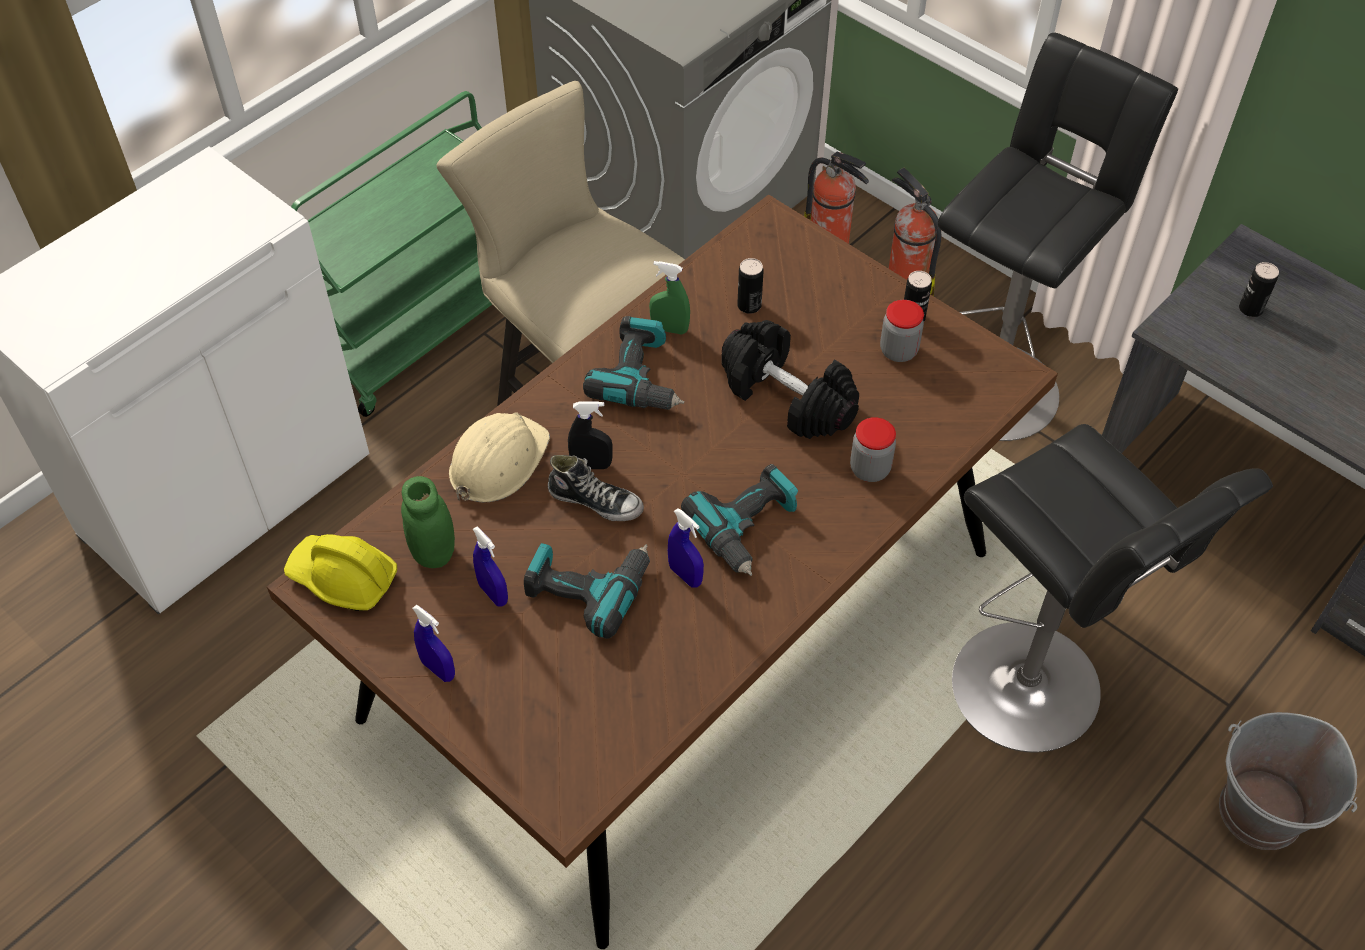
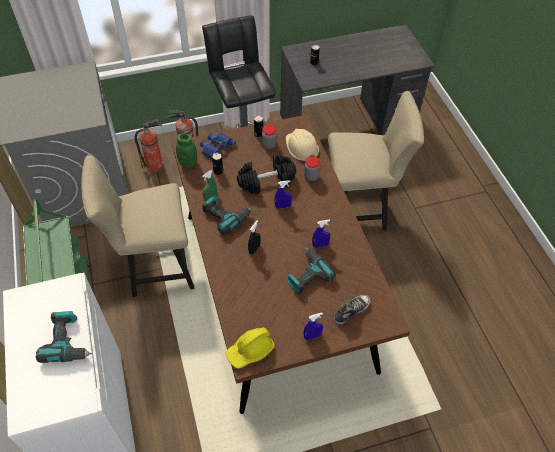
camera: 60 degrees left, 0 degrees up
(433, 552) = (259, 315): green jar -> green jar (188, 163)
(493, 593) = (290, 304): blue spray bottle -> blue spray bottle (282, 206)
(497, 461) = (231, 276): beige hard hat -> beige hard hat (301, 147)
(596, 501) = (271, 255): shoe -> shoe (351, 311)
(748, 528) = (312, 219): power drill -> power drill (68, 341)
(812, 269) = (216, 147): none -> blue binoculars
(1034, 694) = (360, 209): black stool -> beige chair
(1261, 813) = (429, 181): grey bucket -> none

